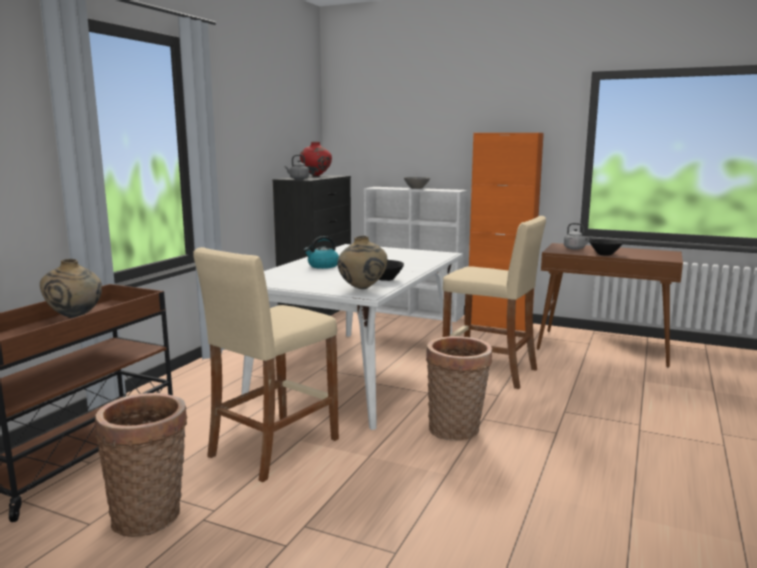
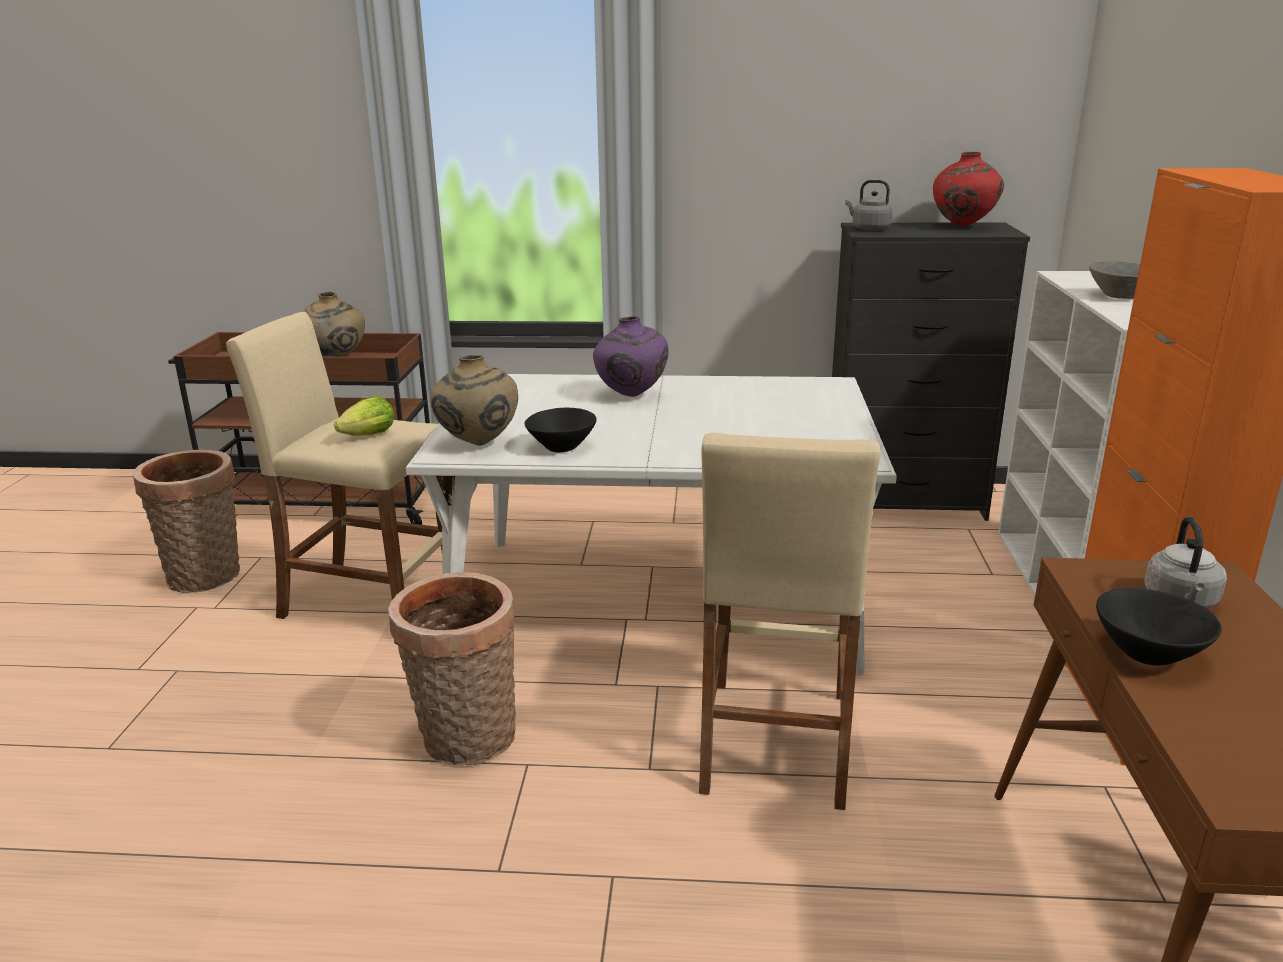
camera: 70 degrees right, 10 degrees up
(292, 314) = (365, 437): none -> lettuce
(323, 266) = (631, 396): kettle -> purple vase

